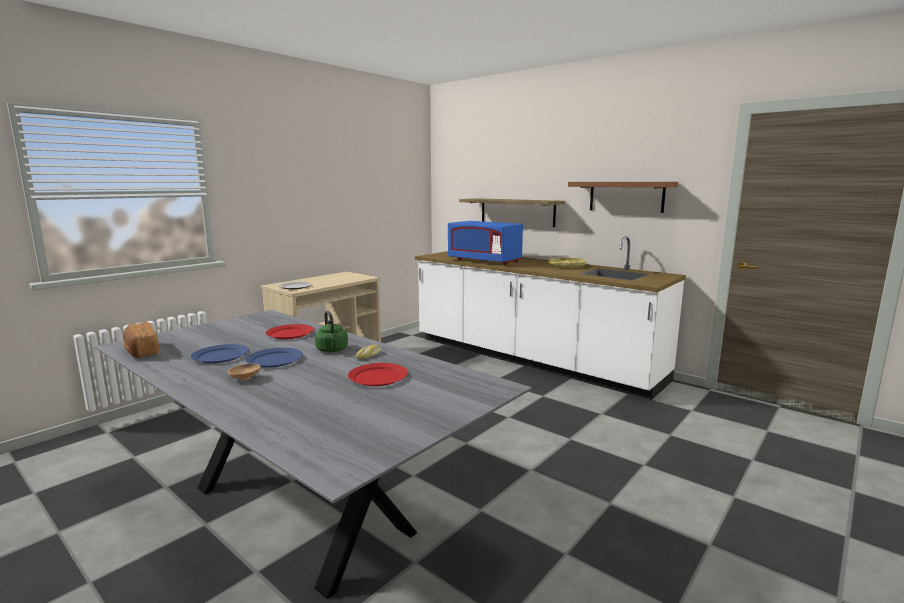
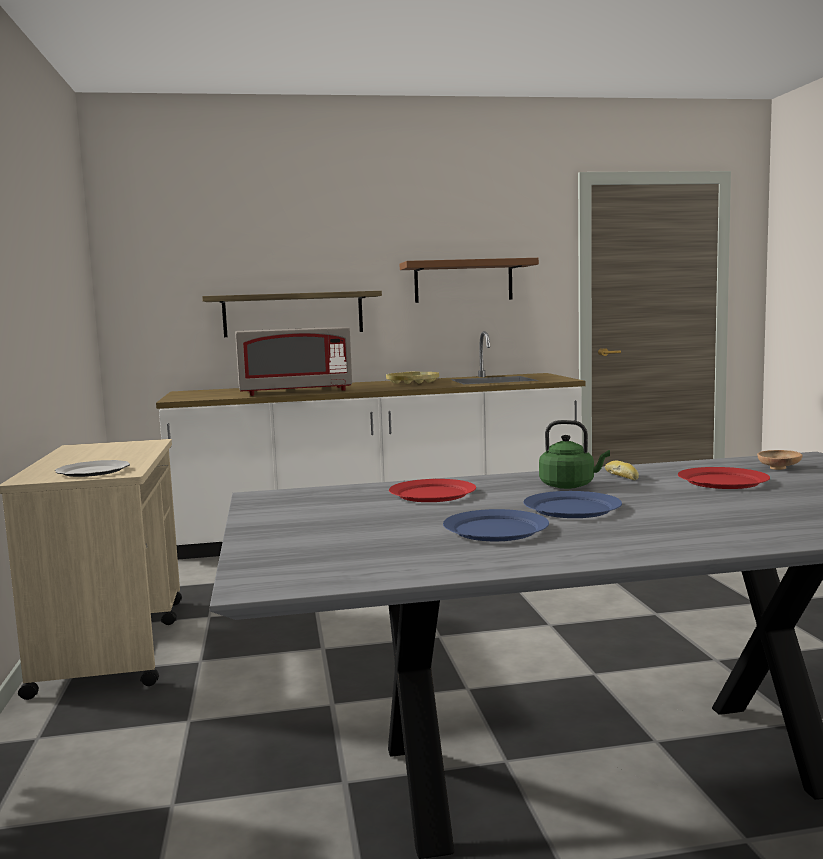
camera: 50 degrees left, 5 degrees down
(141, 351) = (351, 571): bread -> none
(245, 379) = (649, 525): brown bowl -> brown bowl (779, 468)
(484, 261) = (294, 391): blue microwave -> grey microwave

